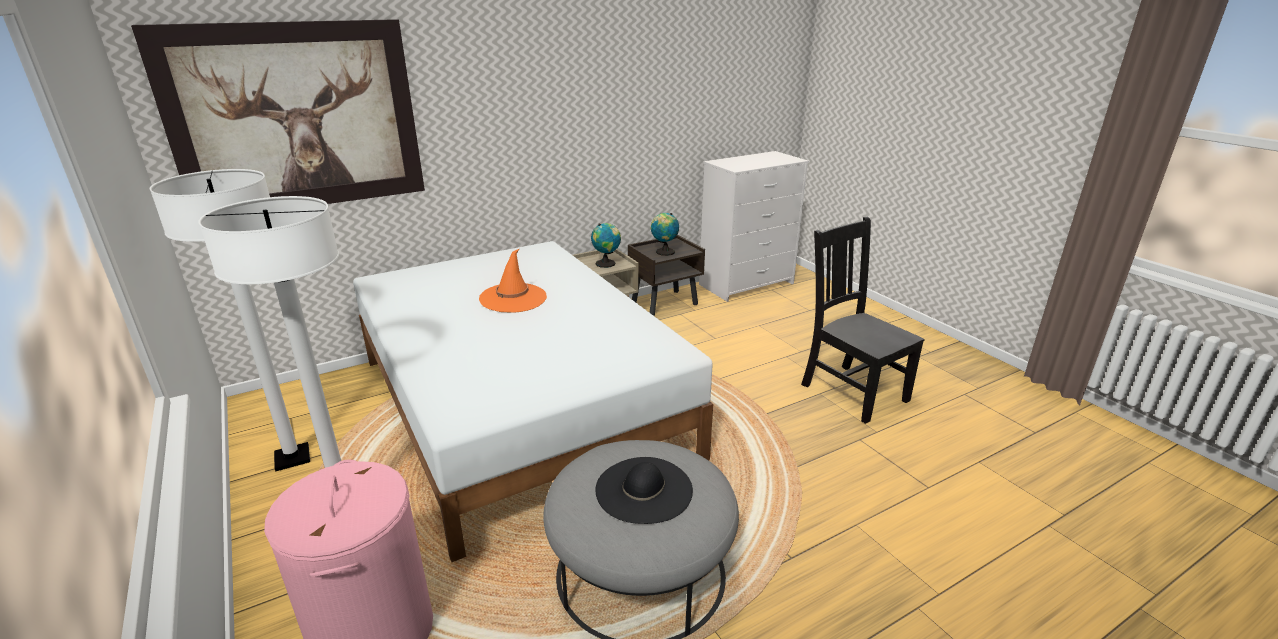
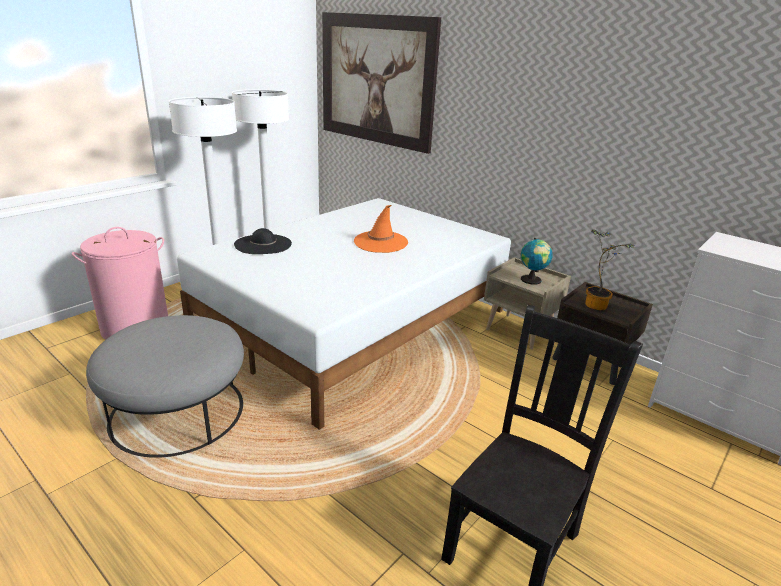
camera: 70 degrees right, 0 degrees up
(644, 490) = (162, 343): black hat -> black hat (263, 244)
(664, 252) = (596, 304): globe -> potted plant

